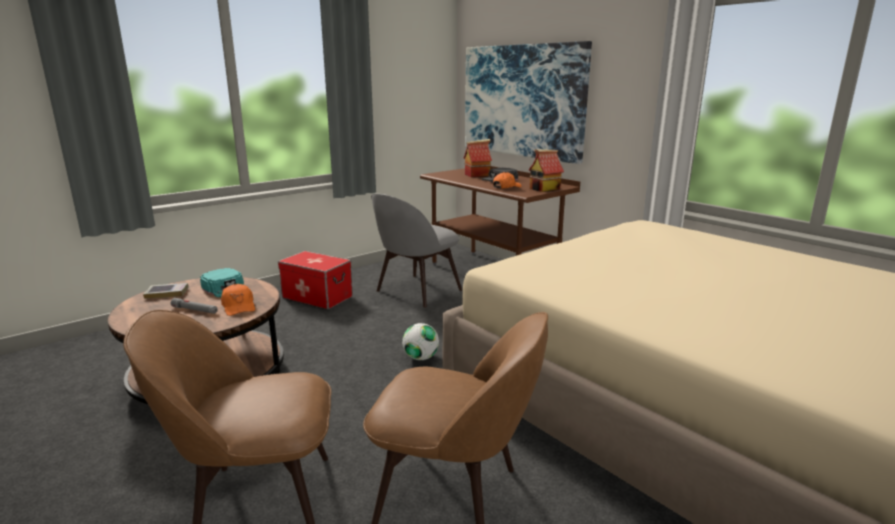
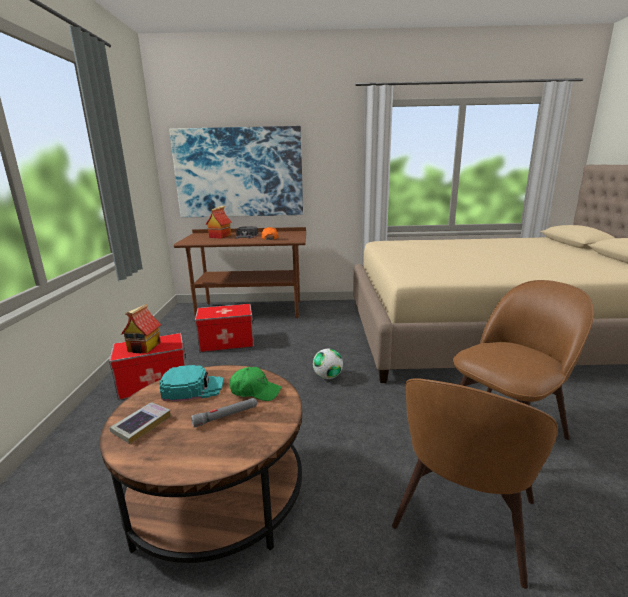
camera: 50 degrees left, 0 degrees up
(239, 306) = (255, 391): orange cap -> green cap
(416, 291) = (227, 343): grey chair -> storage box
(544, 189) = (294, 235): toy house -> toy house (144, 347)

